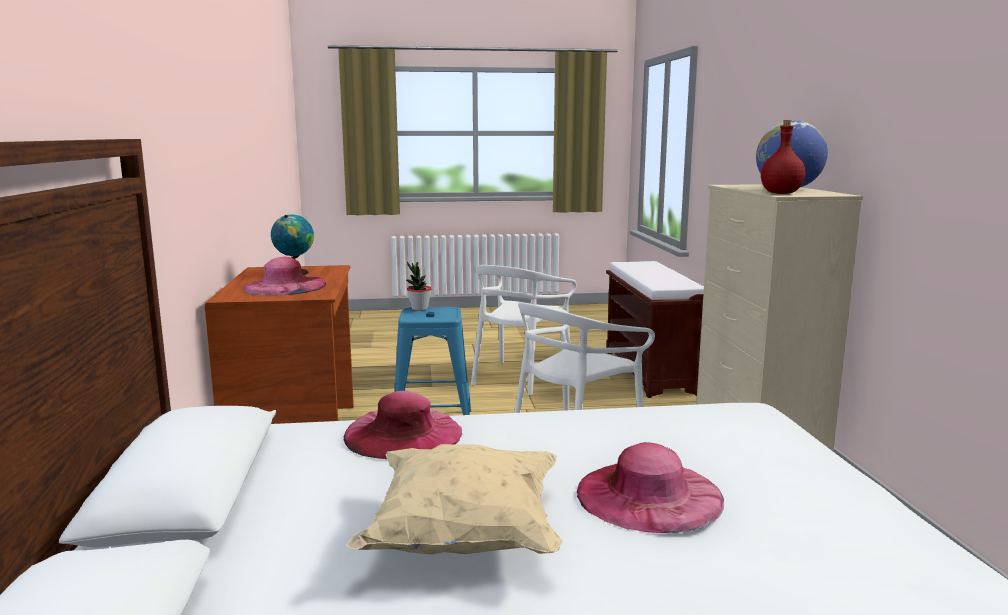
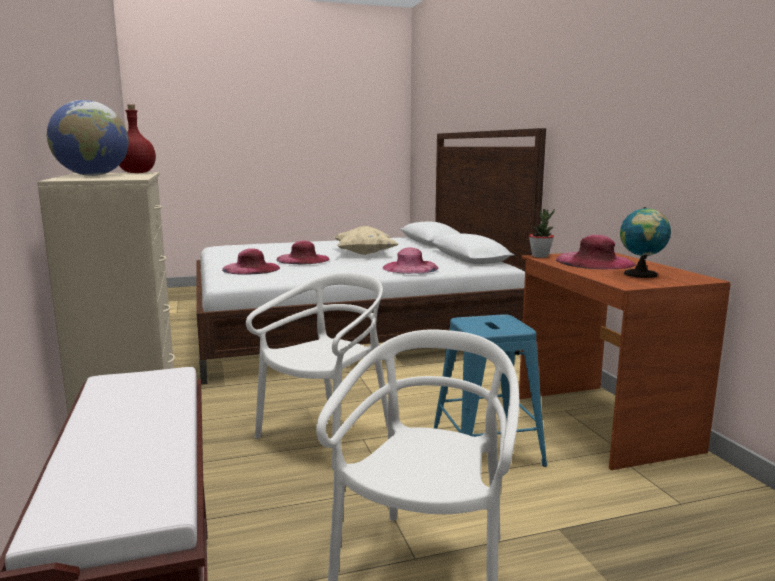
camera: 170 degrees right, 0 degrees up
(419, 309) = (513, 329): potted plant -> potted plant (540, 256)
(751, 455) = (251, 268): none -> pink hat

